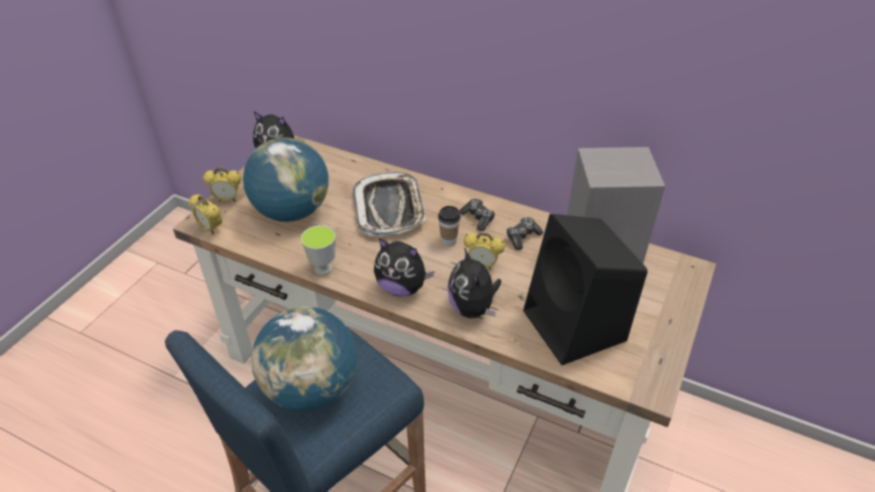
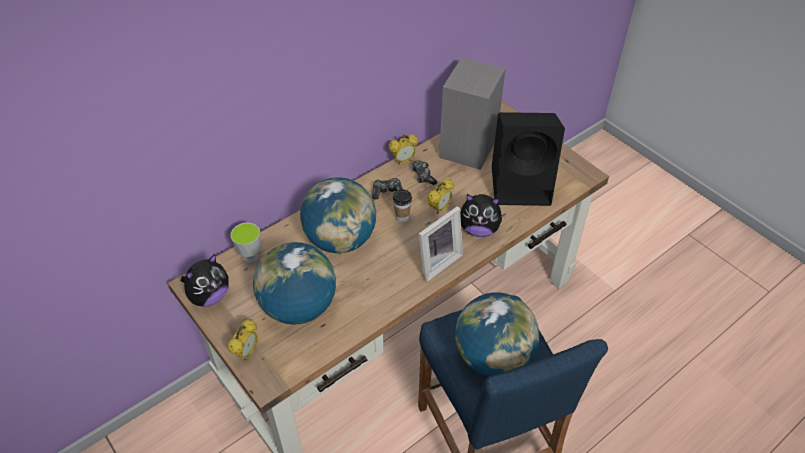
camera: 65 degrees left, 5 degrees up
(211, 229) = (282, 375): alarm clock -> alarm clock (403, 160)
(323, 269) = (387, 305): cup -> cup (251, 257)
(389, 209) = (340, 240): tray -> globe
(402, 287) = (436, 261): plush toy -> picture frame

